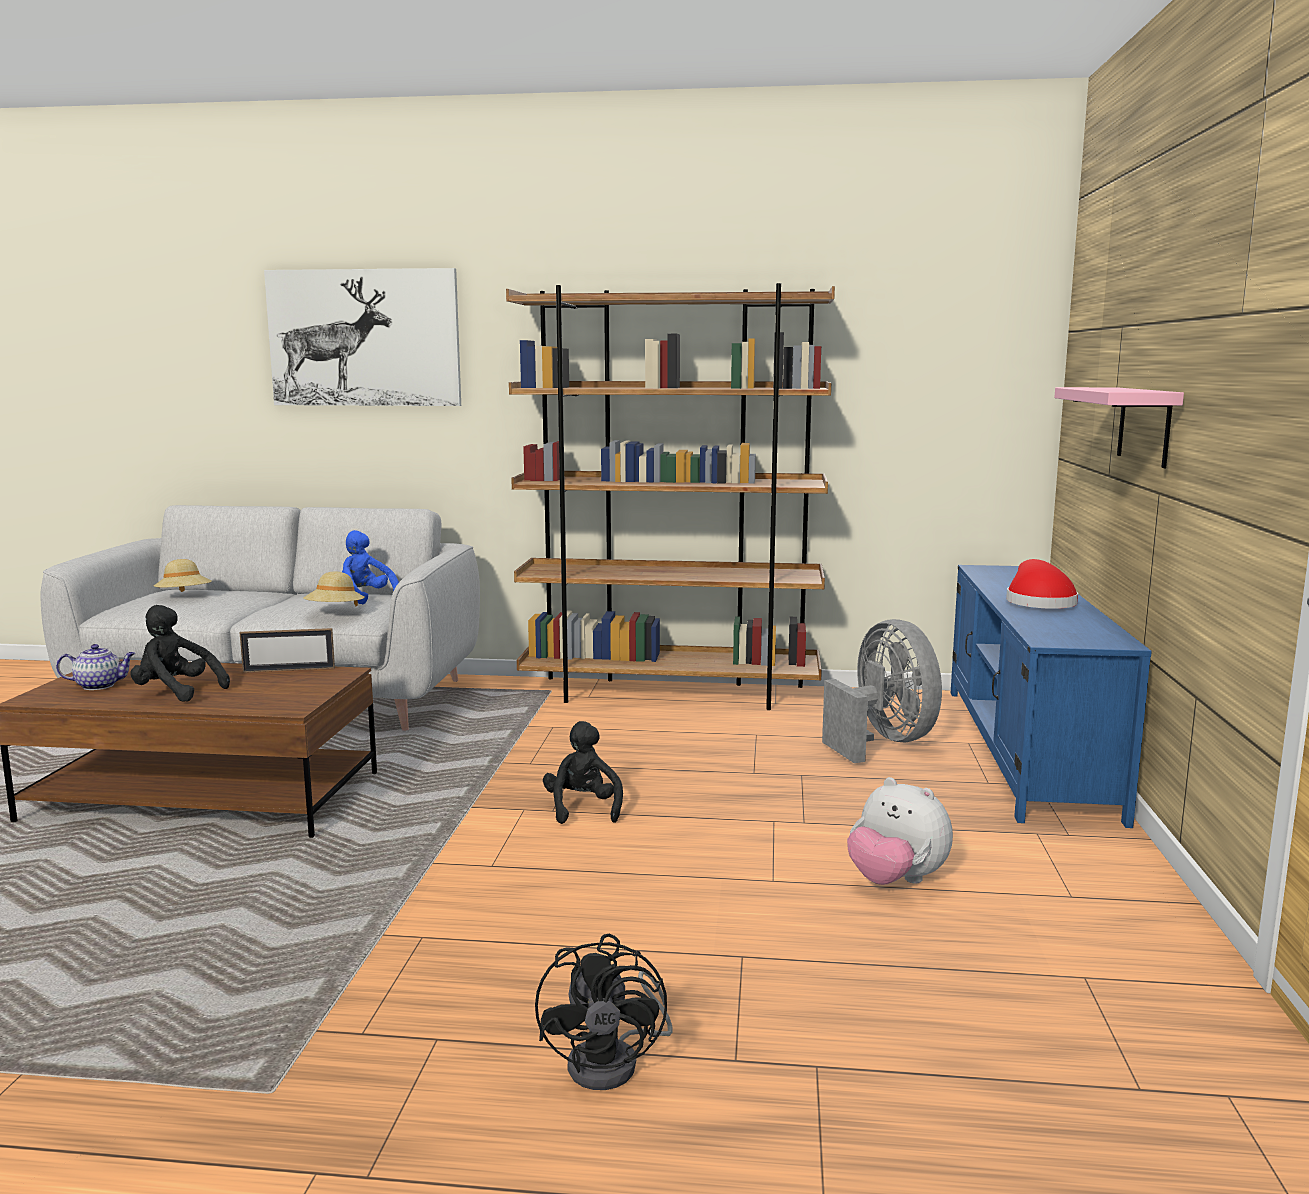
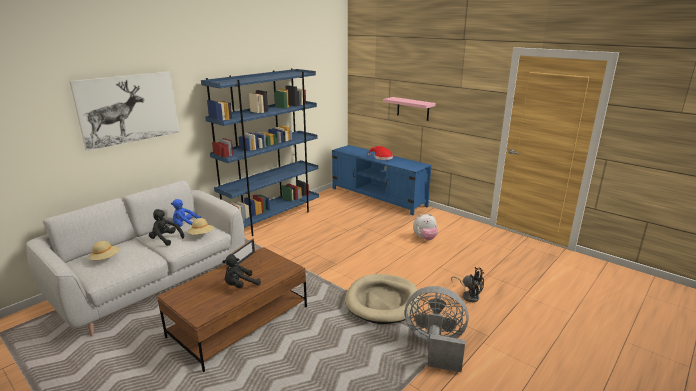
camera: 55 degrees left, 10 degrees up
(100, 685) = (204, 300): teapot -> none
(425, 920) = (382, 301): none -> beige dog bed
(583, 809) = (340, 259): black plush toy -> black plush toy (165, 239)
(671, 693) = (272, 219): brown bookcase -> blue bookcase
(883, 742) = (351, 209): grey fan -> grey fan (435, 346)

